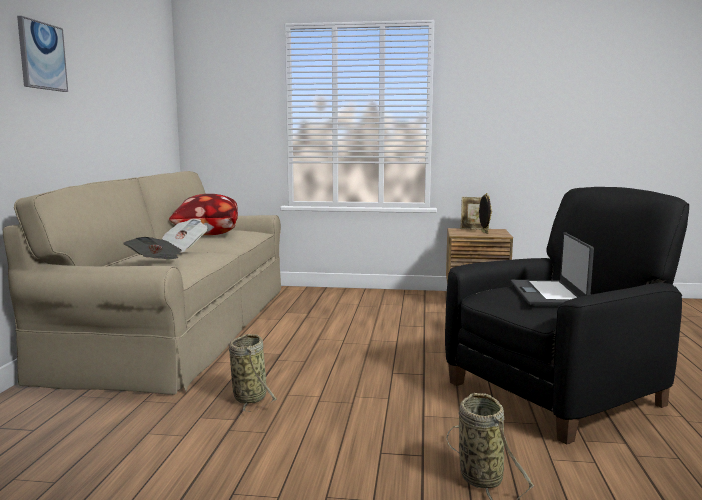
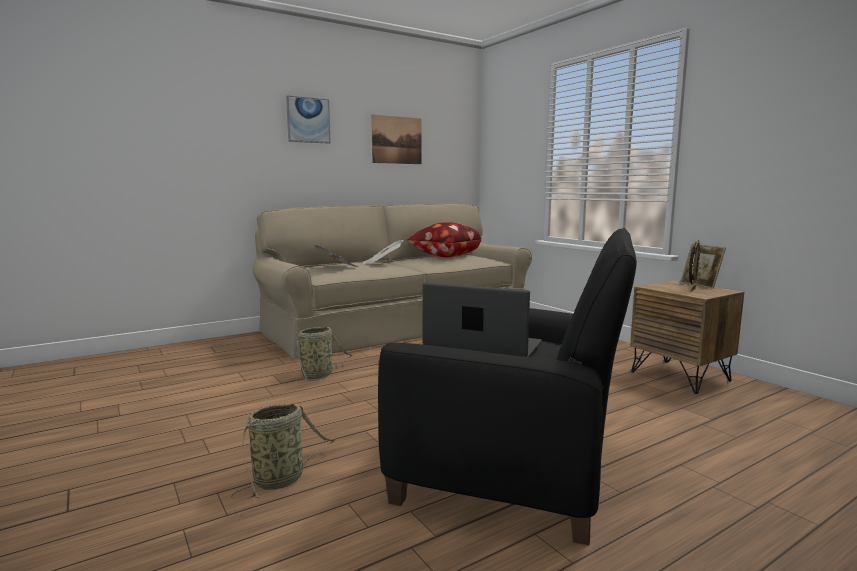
camera: 50 degrees right, 0 degrees up
(120, 91) = (397, 140): none -> picture
(548, 293) = (482, 346): laptop -> laptop turned 60 degrees clockwise

